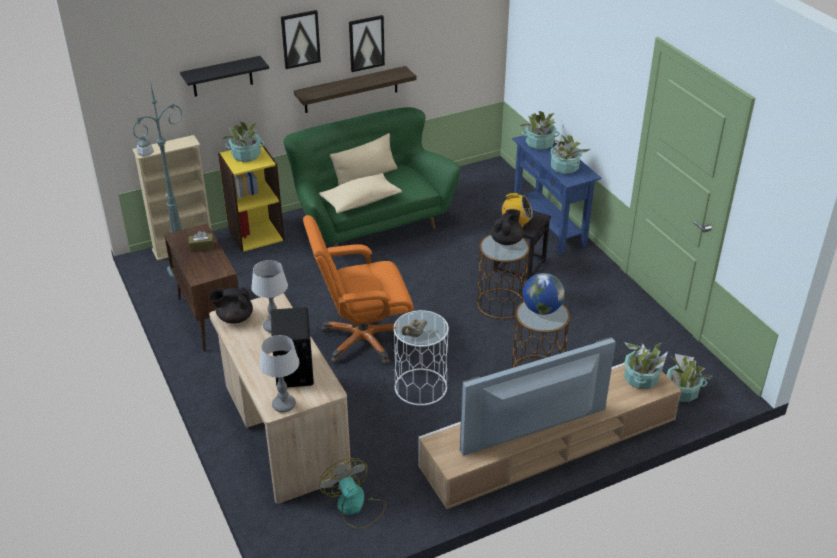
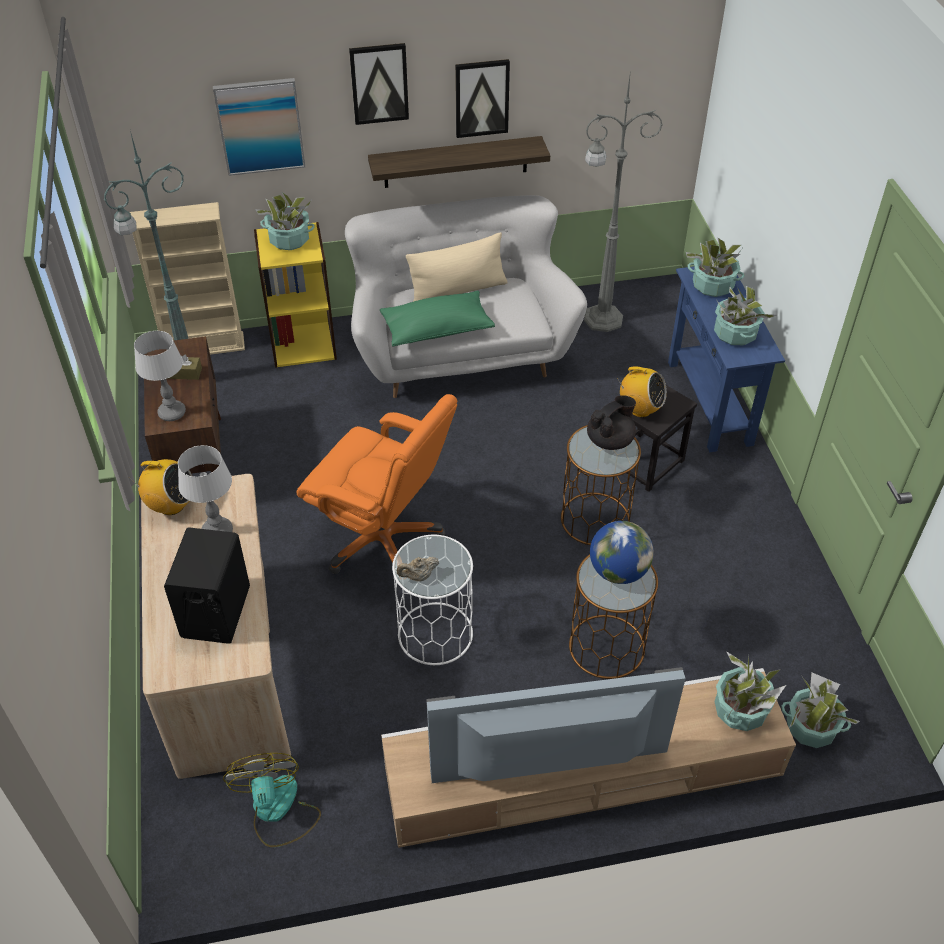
camera: 15 degrees right, 10 degrees up
(222, 76) = (260, 126): black shelf -> picture
(234, 318) = (171, 505): black teapot -> radio
(284, 405) = (179, 670): table lamp -> table lamp (172, 413)
(360, 201) = (437, 330): beige pillow -> green pillow
(362, 340) = (383, 540): orange office chair -> orange office chair turned 150 degrees counterclockwise
(370, 222) = (460, 350): green sofa -> white sofa
(458, 189) = (601, 319): none -> grey floor lamp

